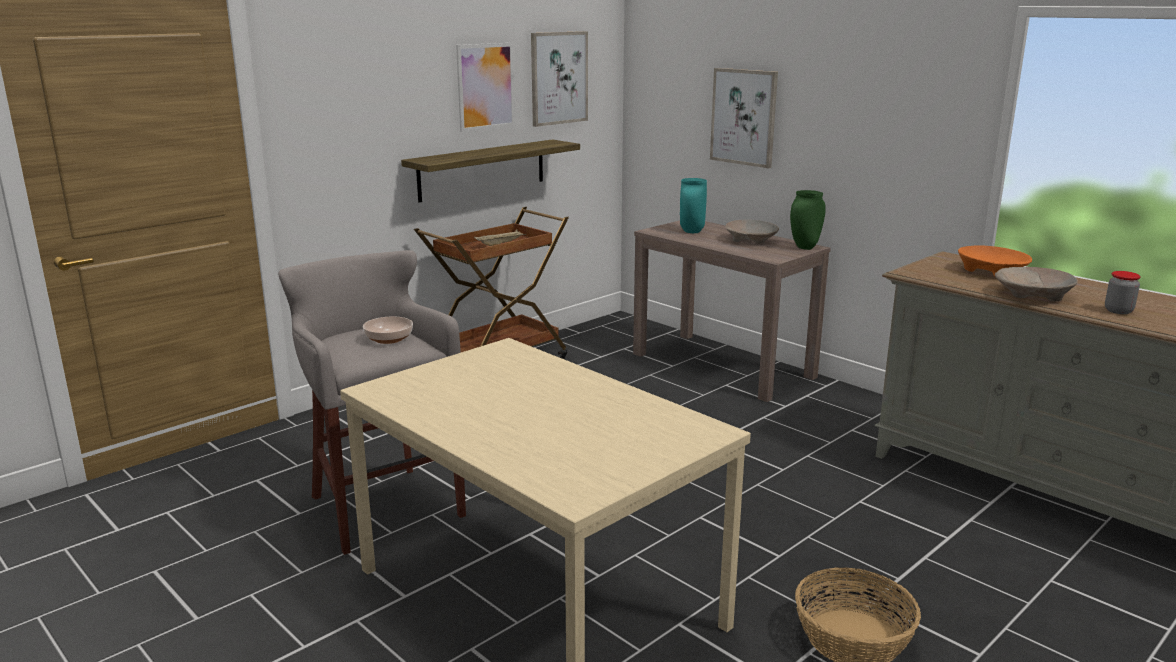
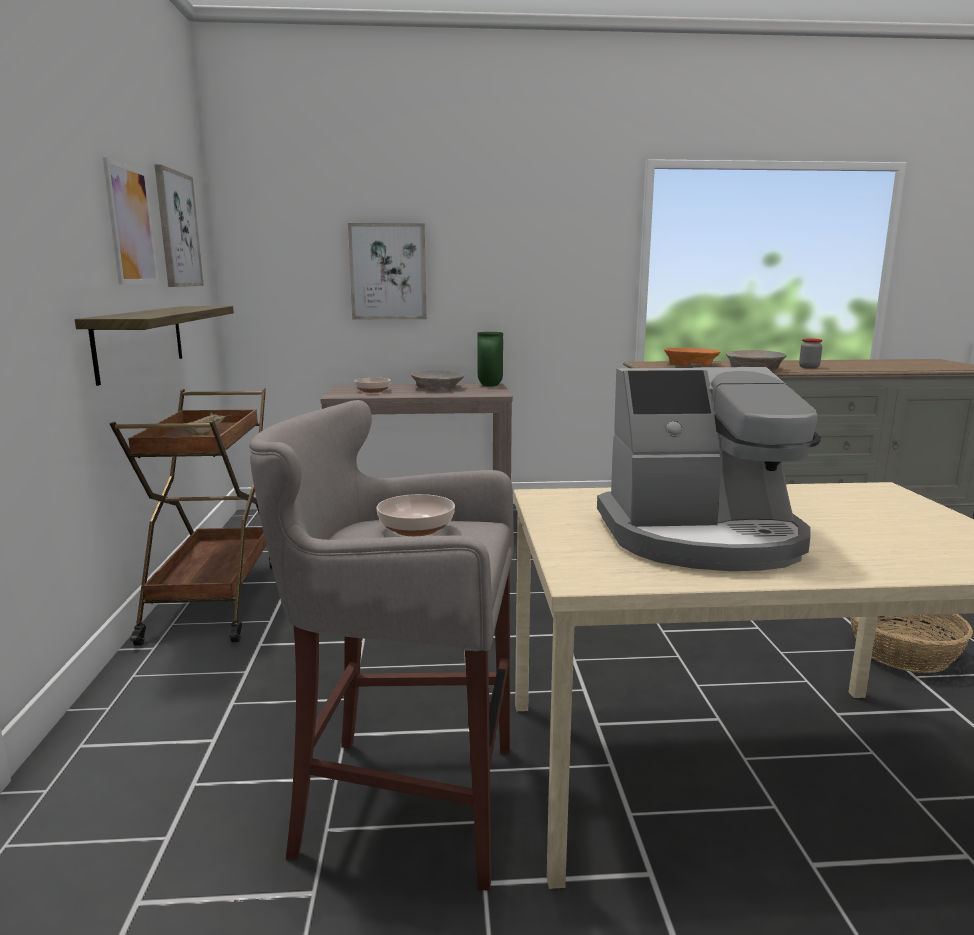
camera: 50 degrees left, 5 degrees down
(483, 400) = (702, 537): none -> coffee machine
(692, 232) = (373, 391): turquoise vase -> bowl

